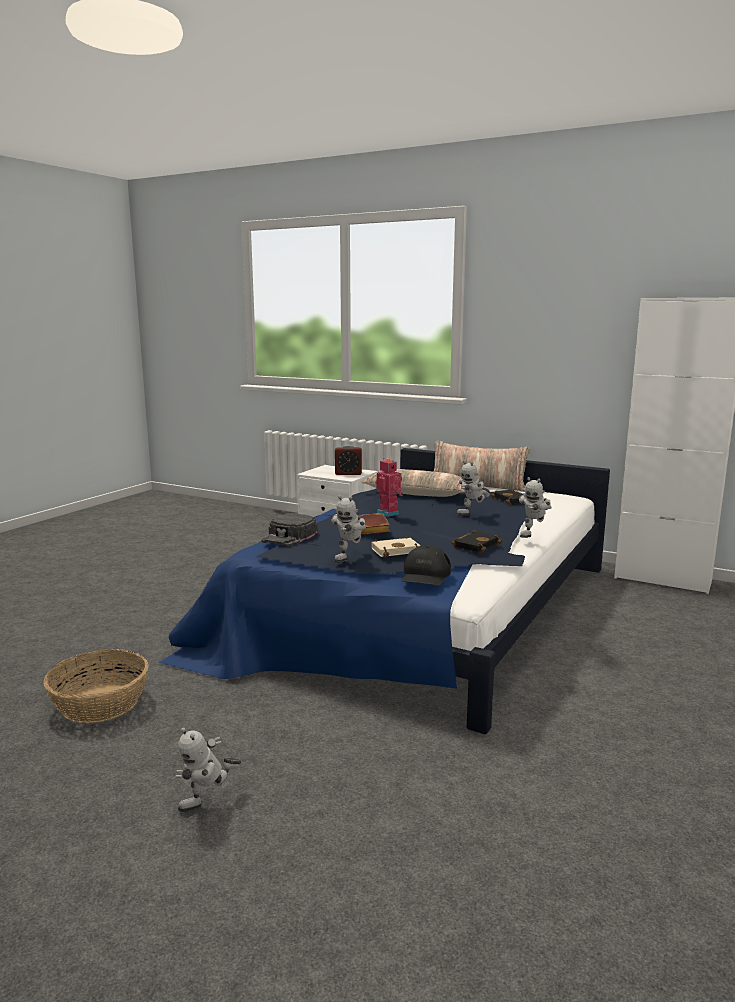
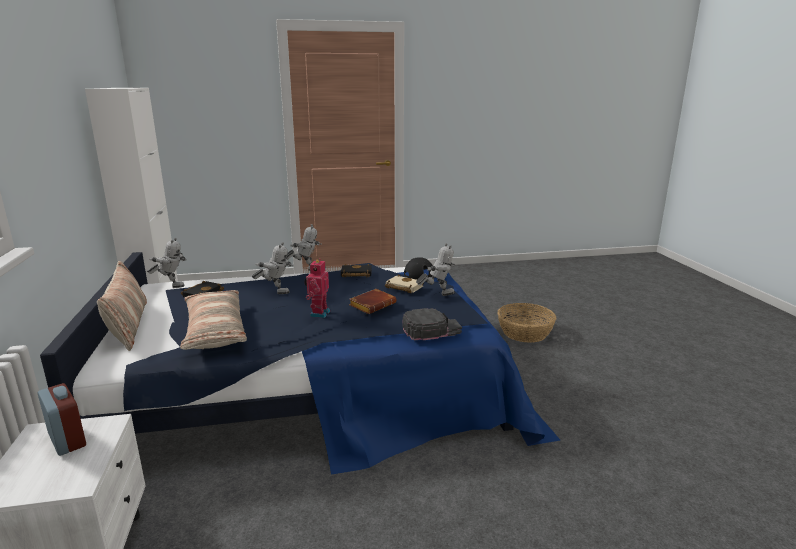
camera: 130 degrees left, 5 degrees up
(99, 703) = (624, 429): basket -> basket (525, 333)
(208, 803) = (588, 350): toy robot -> toy robot (171, 285)

